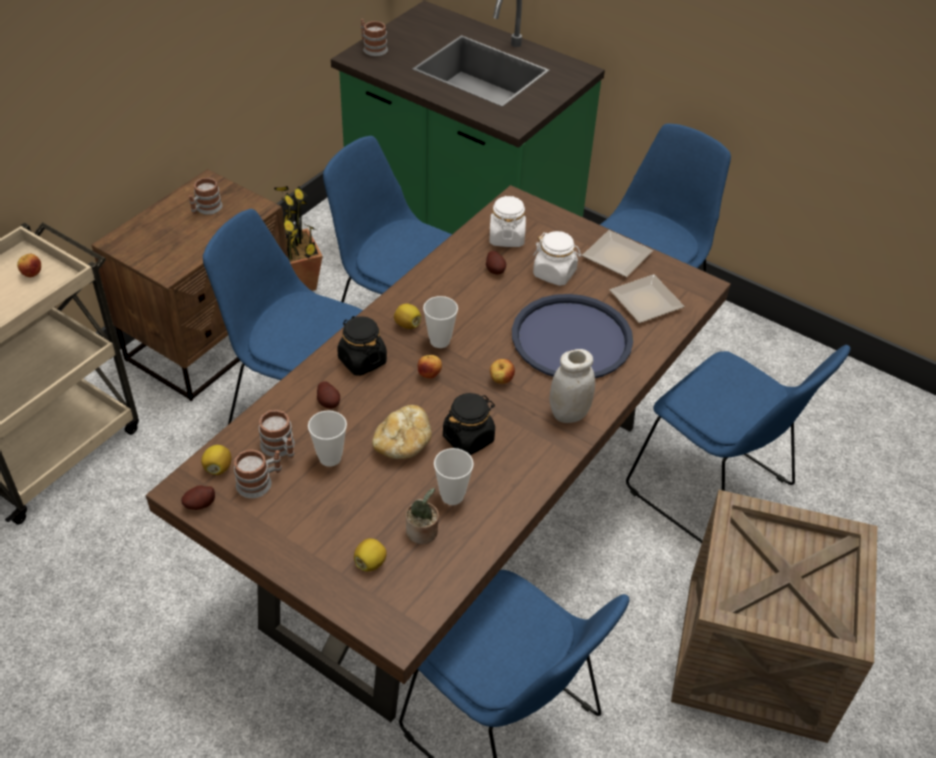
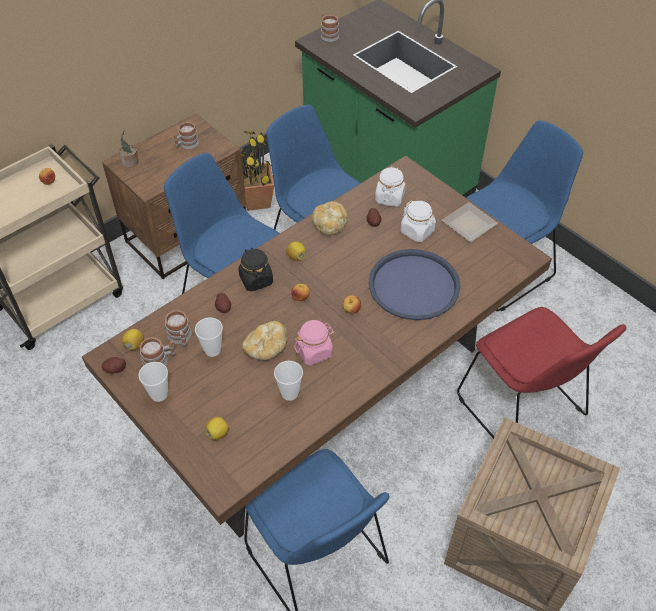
camera: 15 degrees right, 5 degrees up
(423, 533) = (261, 418): potted plant -> potted plant (130, 162)
(439, 279) = (330, 224): none -> bread
(440, 341) = (316, 273): cup -> cup (159, 394)
(468, 438) = (314, 351): black jar -> pink jar
(569, 414) = (393, 344): white jar -> none
(643, 301) = (478, 263): plate -> none
(714, 491) = (523, 409): blue chair -> red chair

